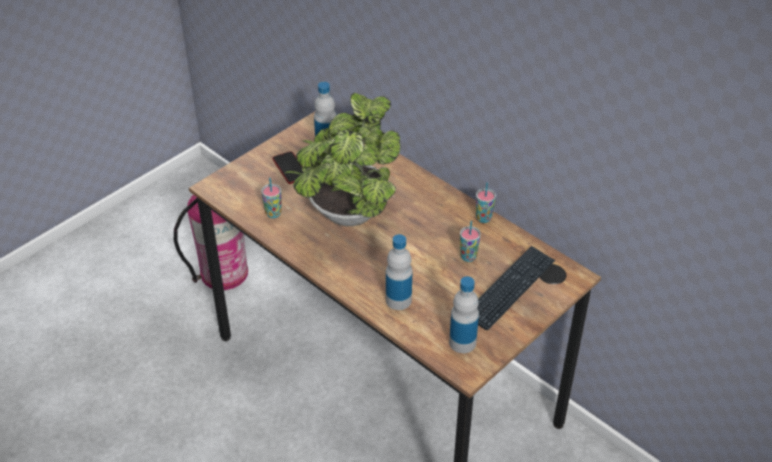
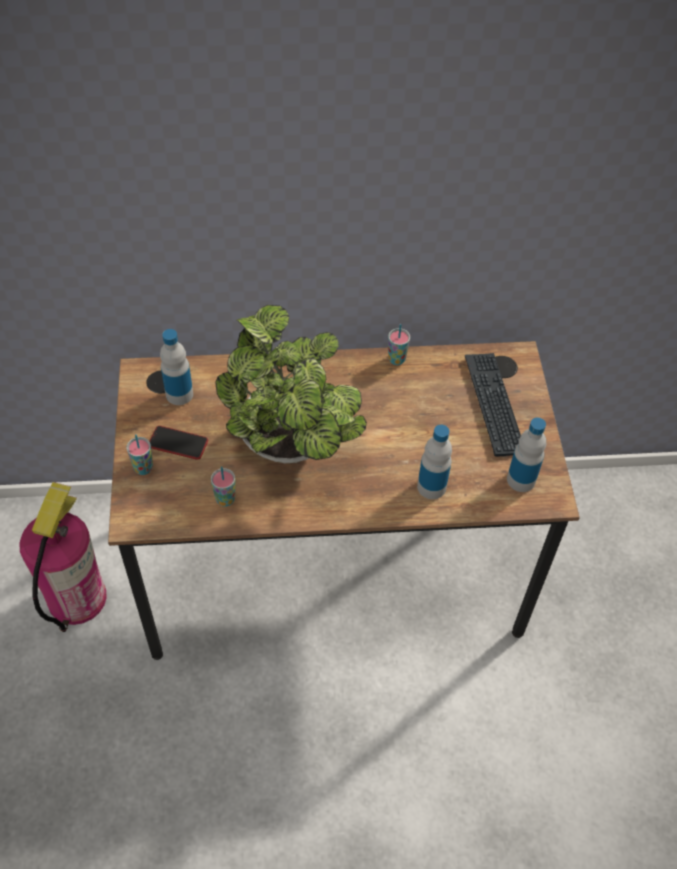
camera: 50 degrees left, 10 degrees up
(468, 257) = (430, 403): cup -> cup (143, 468)

